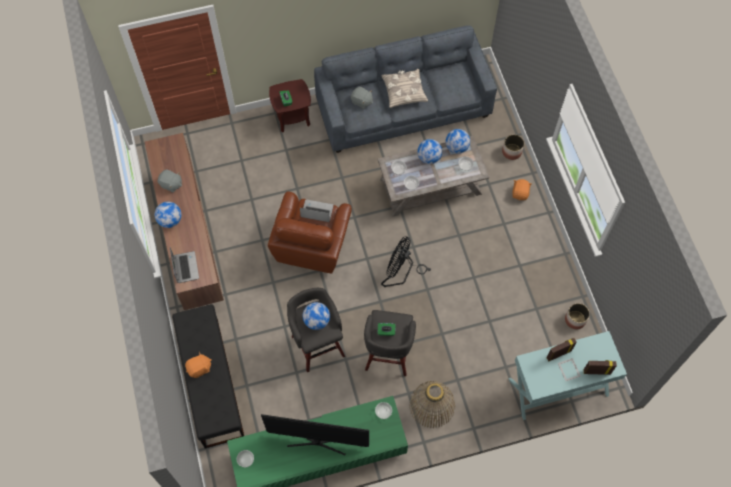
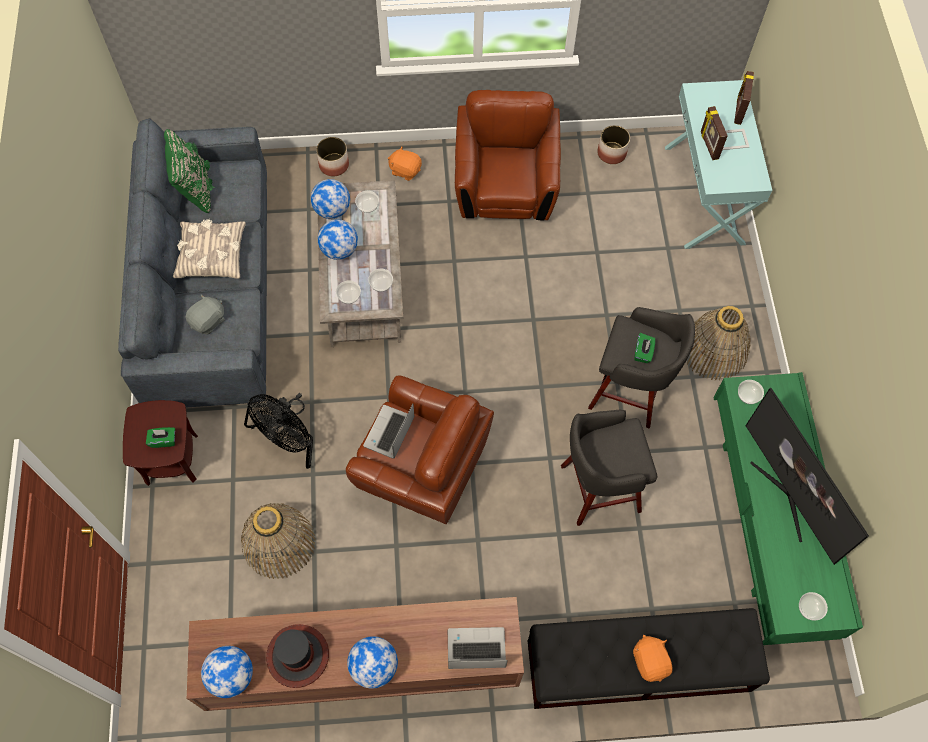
camera: 80 degrees left, 0 degrees up
(171, 184) = (297, 656): grey plush toy -> hat
(253, 181) = (278, 543): none -> basket
(317, 321) = (610, 448): globe -> globe (231, 676)
(318, 441) = (787, 495): television -> television turned 45 degrees counterclockwise
(402, 269) = (494, 345): black fan -> black fan (287, 434)
(448, 73) = (196, 189): none -> green pillow
(526, 255) = (505, 186): none -> brown armchair

